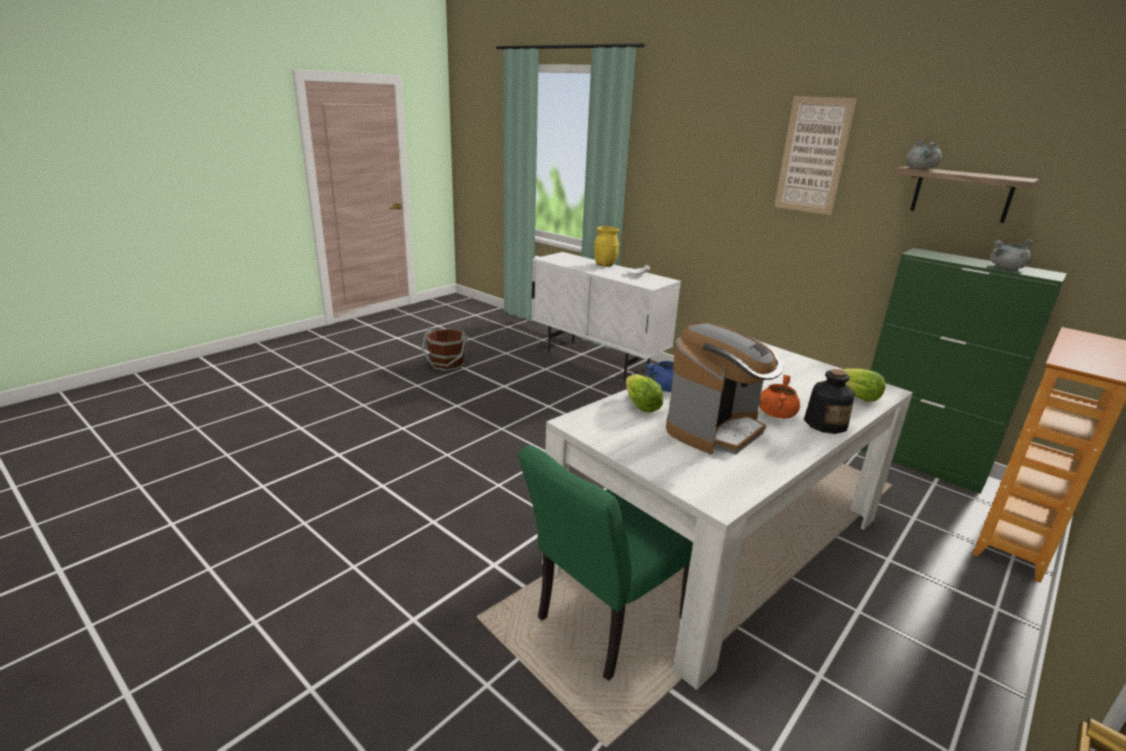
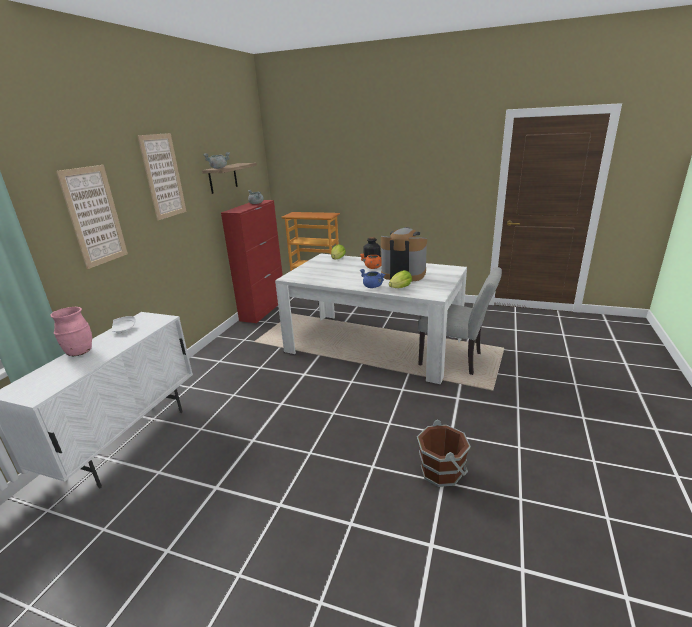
camera: 110 degrees left, 0 degrees up
(447, 365) = (157, 578): brown bucket -> brown bucket (442, 471)
(603, 623) = (455, 360): green chair -> grey chair
(605, 265) = (79, 352): yellow vase -> pink vase
(700, 172) = (94, 216): none -> picture
(917, 461) = (263, 309): green cabinet -> red cabinet

